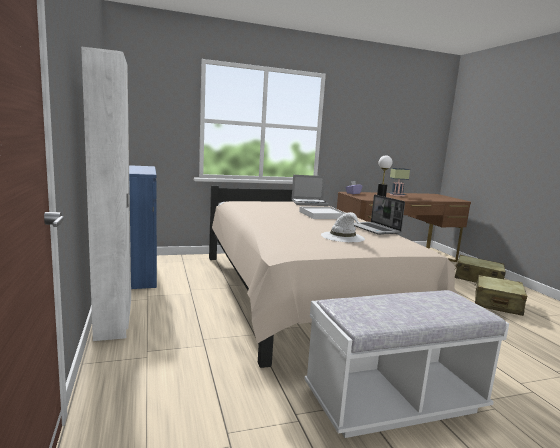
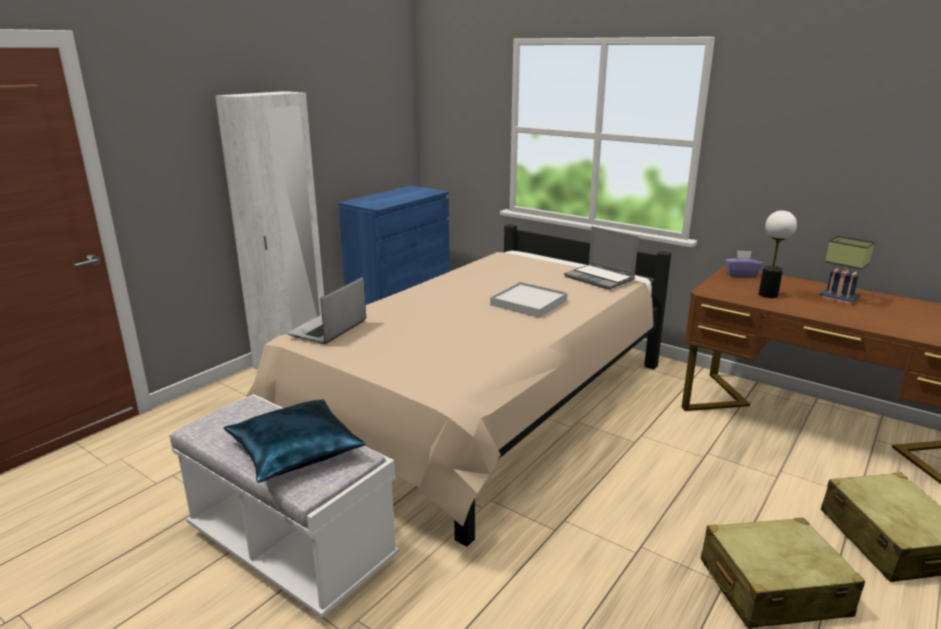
camera: 55 degrees right, 10 degrees up
(343, 237) = (417, 340): white hat -> none
(375, 229) = (505, 345): laptop -> laptop (328, 329)
(430, 304) = (295, 451): none -> blue pillow

